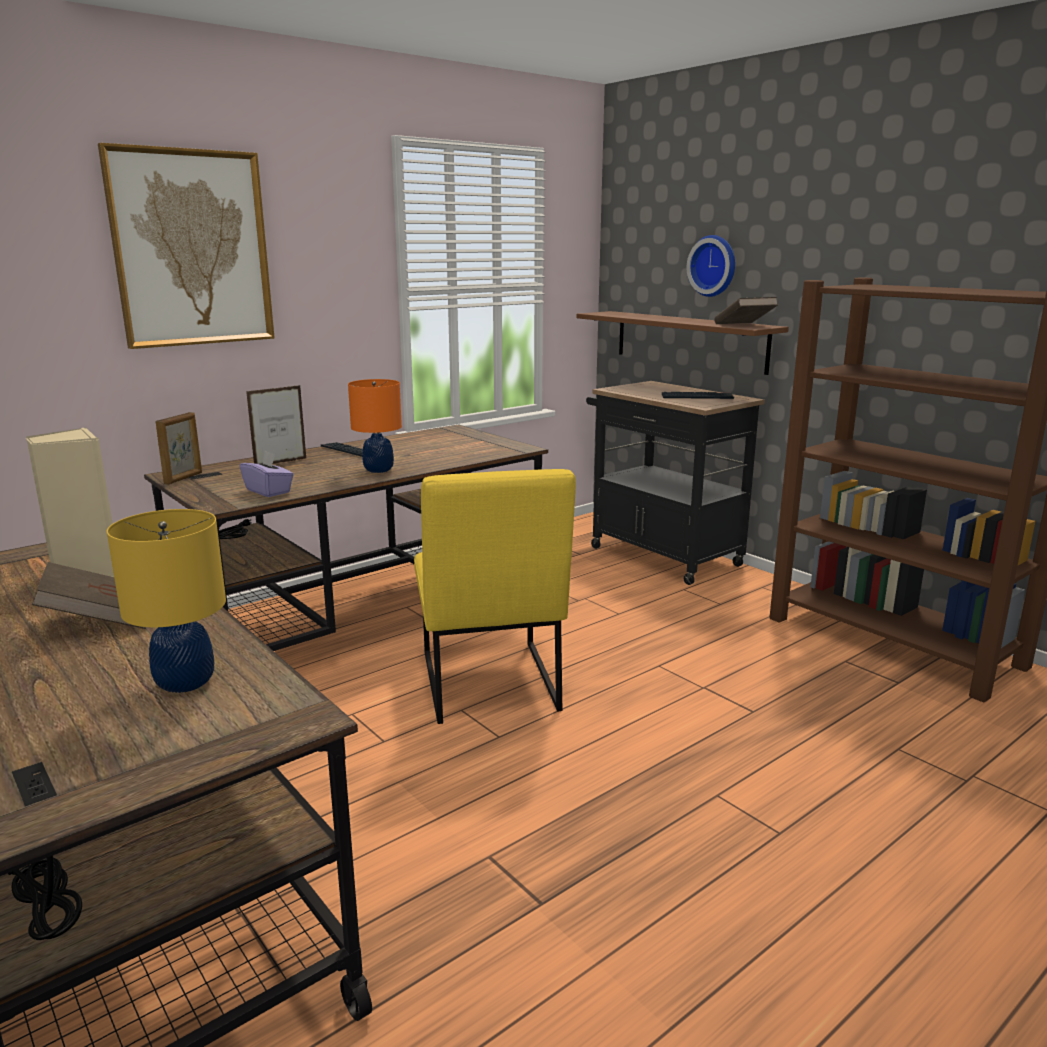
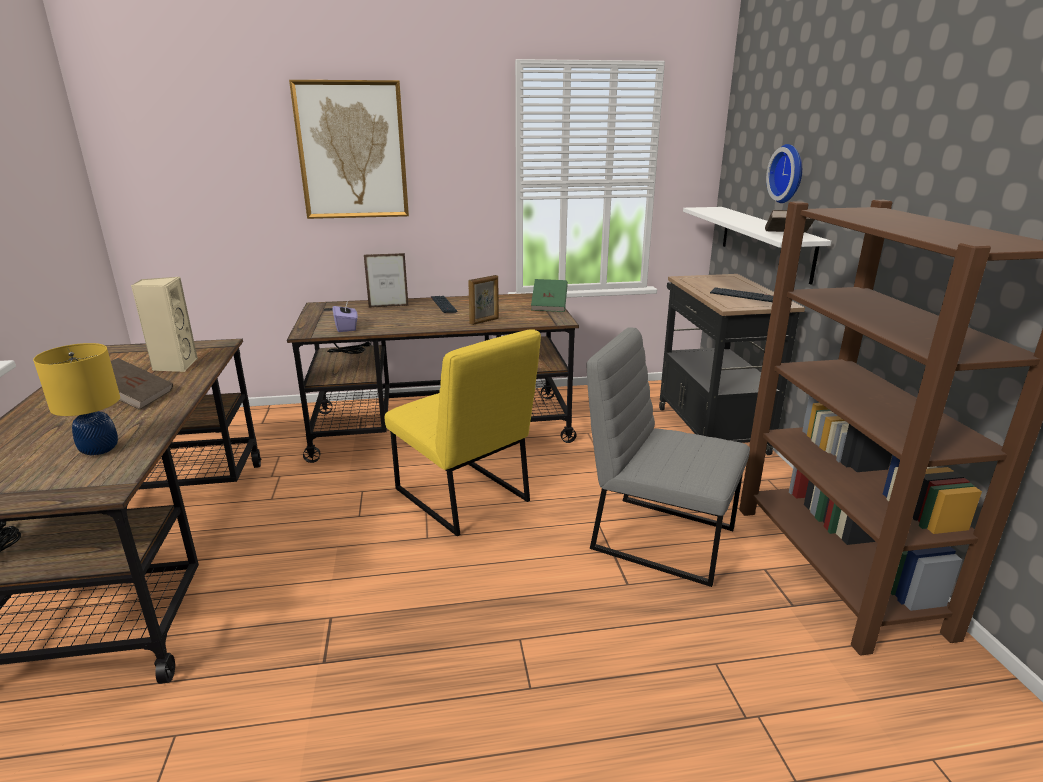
camera: 30 degrees right, 5 degrees up
(184, 478) = (319, 309): picture frame -> picture frame (484, 321)
(378, 471) = (433, 323): orange table lamp -> none
(482, 437) = (549, 306): none -> green book
(488, 683) = (463, 496): yellow chair -> yellow chair turned 60 degrees counterclockwise
(689, 341) = (765, 242): brown shelf -> white shelf
(730, 662) = (658, 536): none -> grey chair

